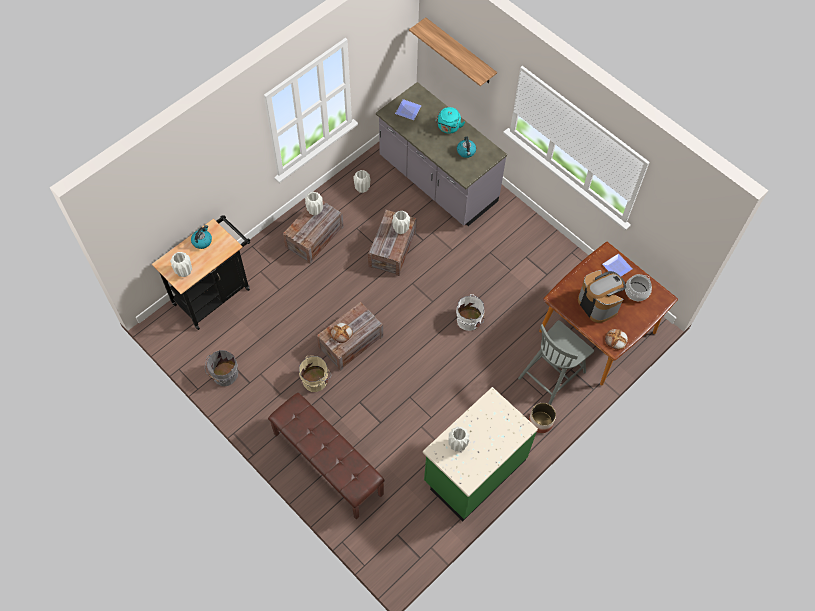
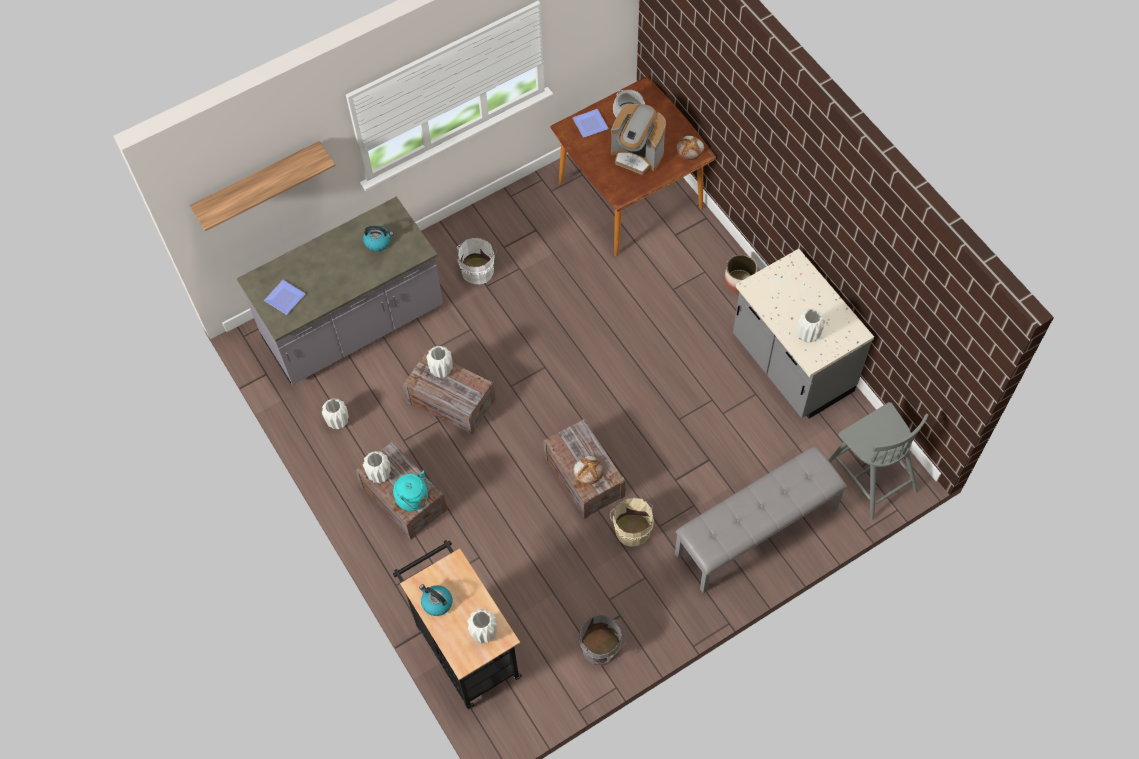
camera: 75 degrees left, 0 degrees up
(327, 464) = (756, 532): brown bench -> grey bench
(448, 128) = (331, 255): turquoise kettle -> turquoise kettle (414, 498)
(470, 320) = (582, 329): white bucket -> white bucket (478, 269)
(474, 470) = (791, 366): green counter -> grey counter
(552, 374) = (677, 255): grey chair -> grey chair (870, 475)
(598, 304) = (637, 155): coffee machine -> coffee machine turned 135 degrees counterclockwise

